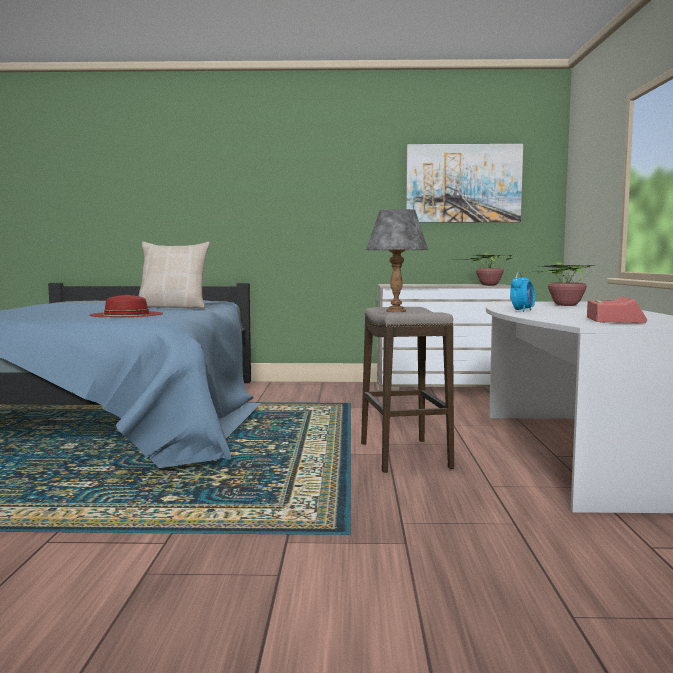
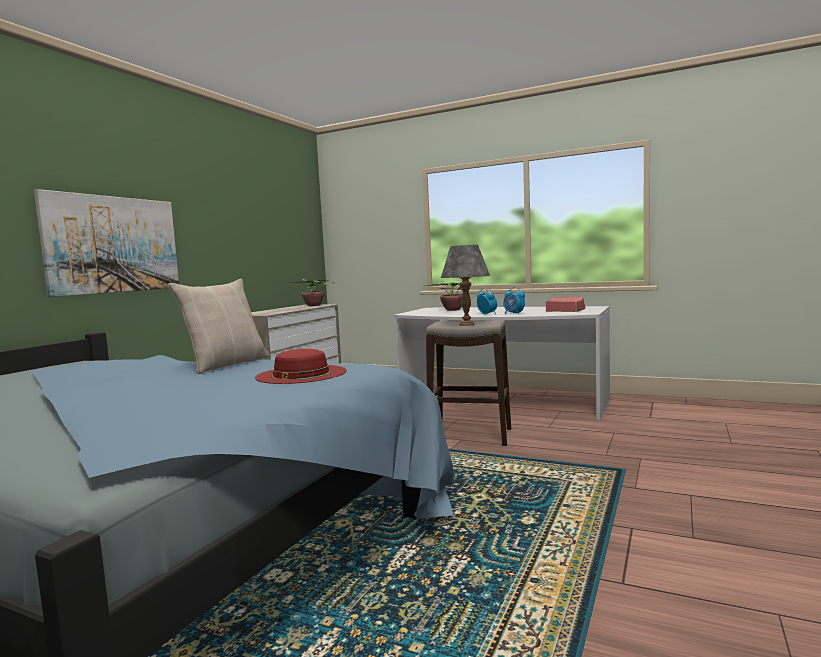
camera: 65 degrees left, 0 degrees up
(463, 183) = (270, 219): picture -> picture (113, 244)
(538, 314) = (514, 314): none -> alarm clock

